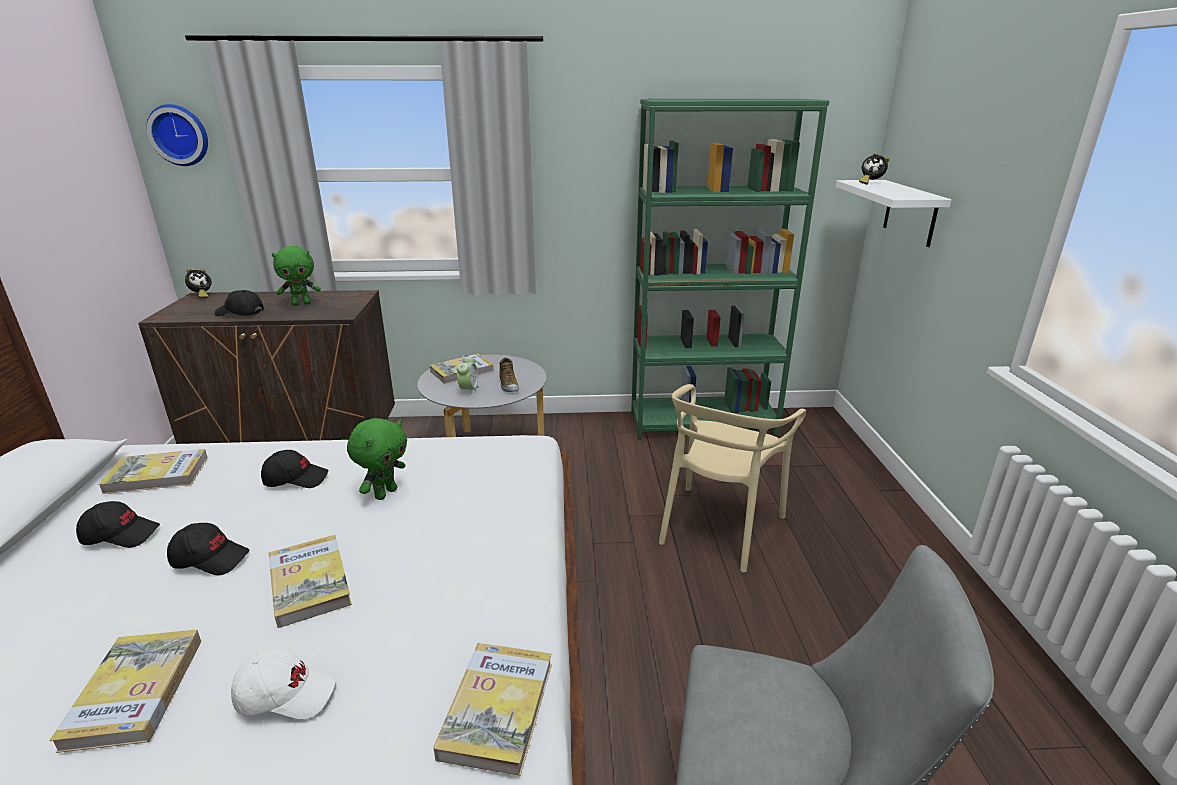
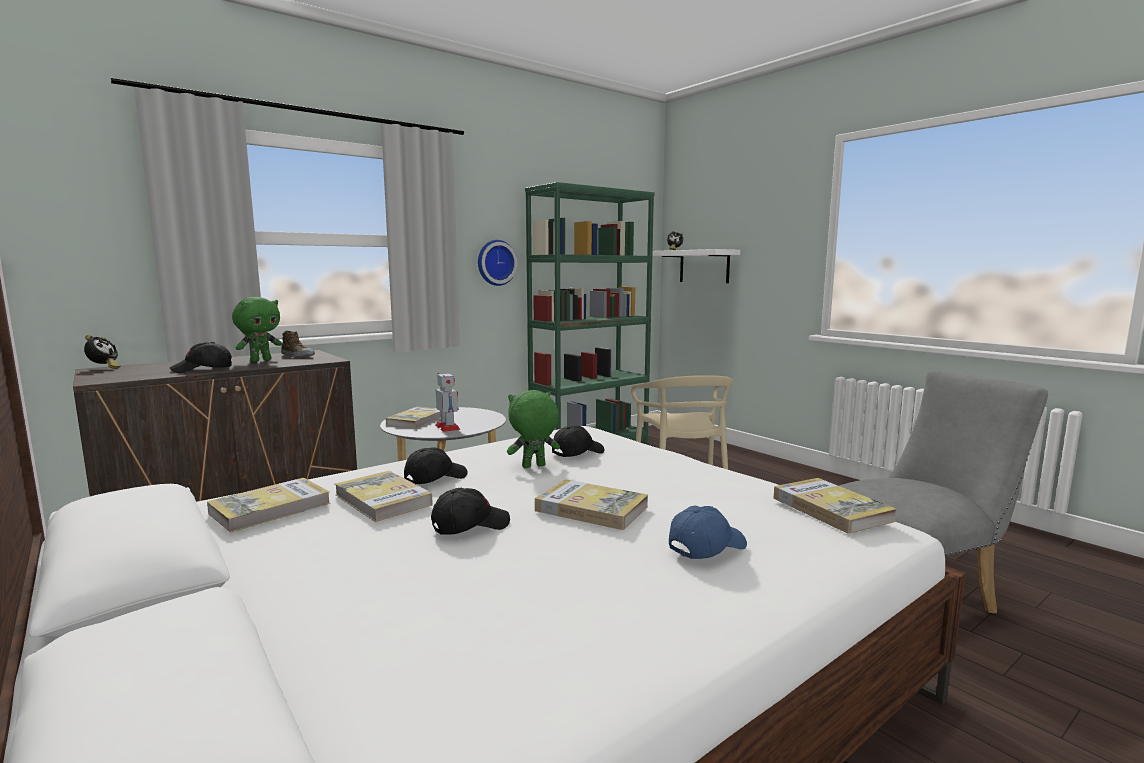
camera: 35 degrees left, 15 degrees down
(121, 535) = (329, 543): black cap -> black cap (577, 452)
(135, 691) = (590, 589): book -> book (383, 500)
(180, 135) = (67, 185): wall clock -> wall clock (495, 262)
(286, 694) = (706, 546): white cap -> blue cap
(385, 493) = (533, 467): green plush toy -> green plush toy turned 105 degrees counterclockwise
(469, 390) = (447, 427): alarm clock -> toy robot
(508, 385) = (475, 420): shoe -> shoe (297, 355)

